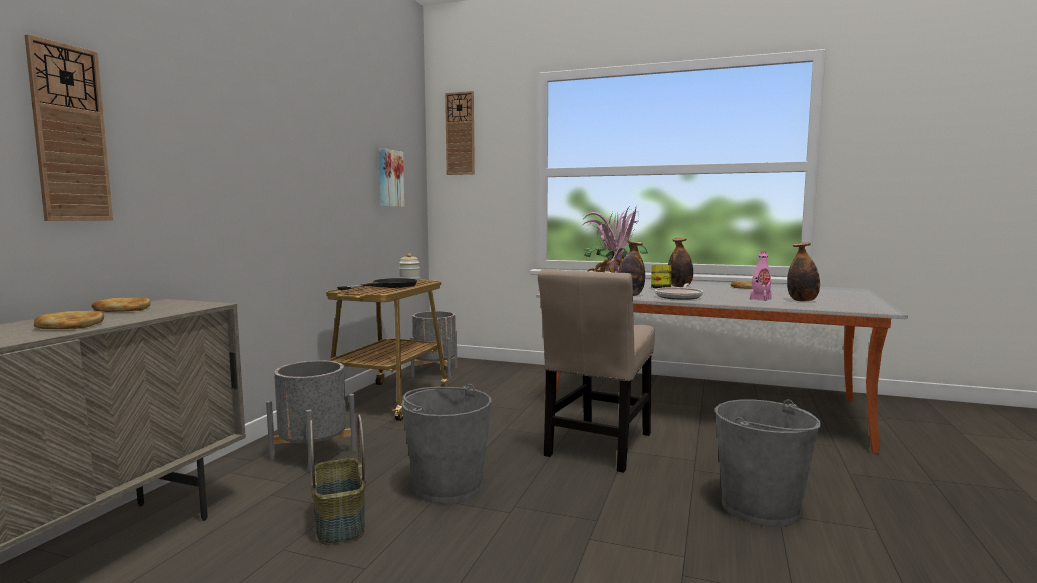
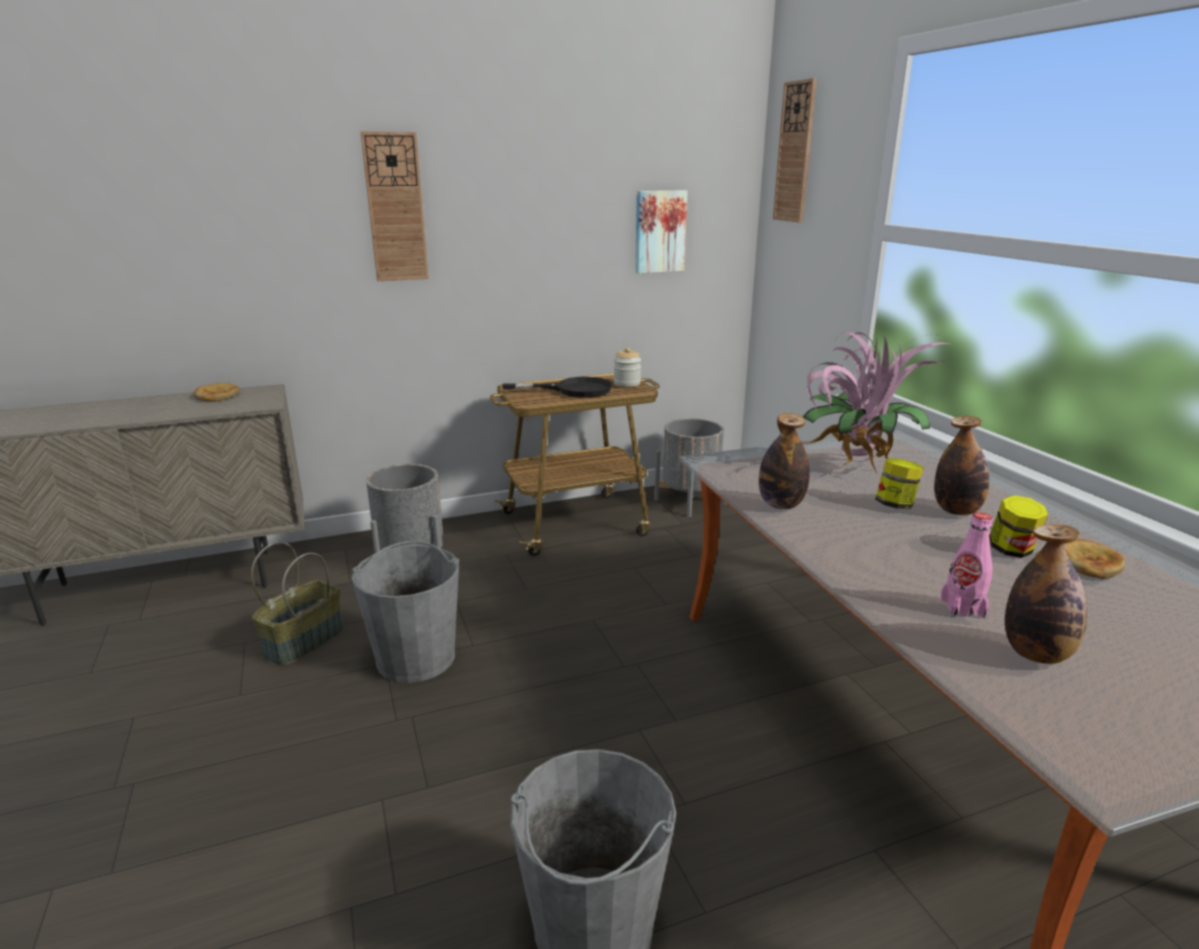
camera: 50 degrees right, 15 degrees up
(70, 134) = (186, 237): wall clock -> wall clock (395, 208)
(70, 325) = (137, 413): bread -> none
(598, 447) = (623, 704): beige chair -> none
(679, 297) = (839, 539): frying pan -> none
(724, 289) = (1011, 550): none -> jar

